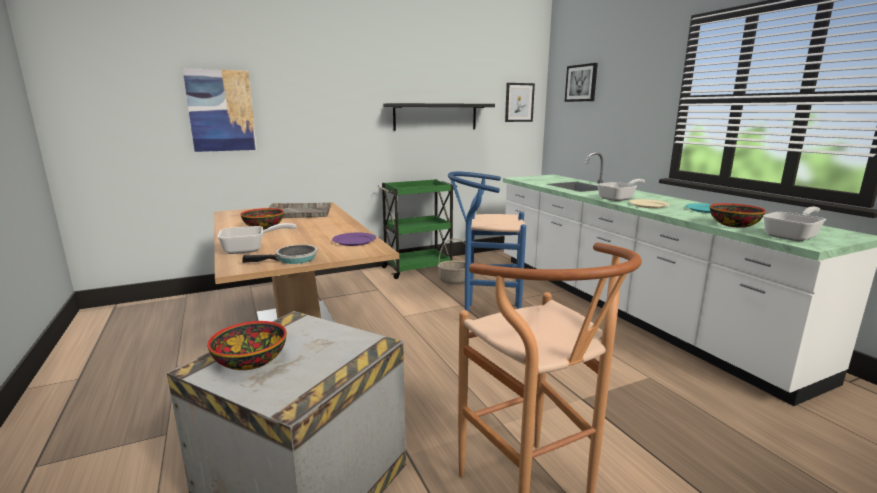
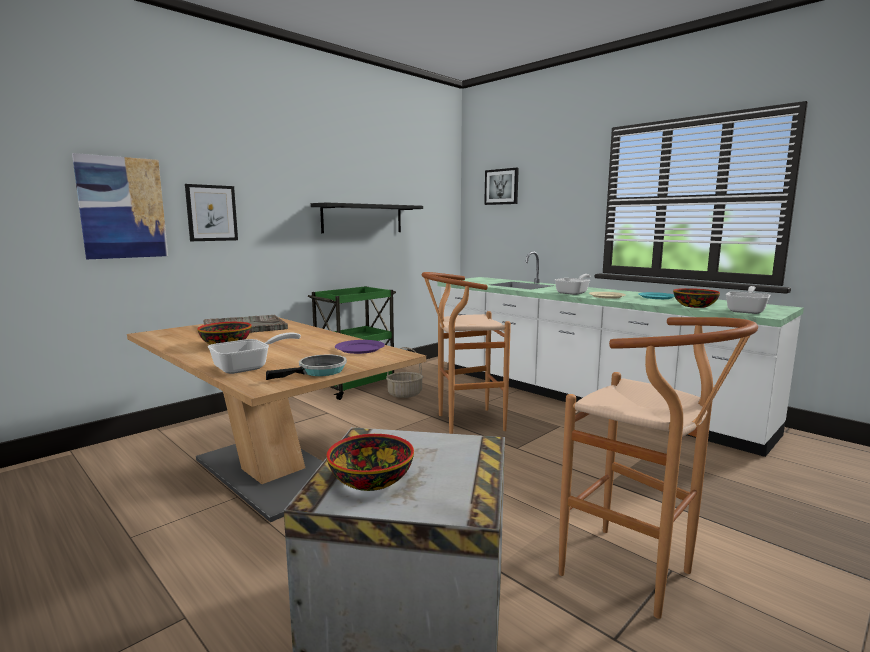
camera: 20 degrees left, 5 degrees down
(486, 315) = (463, 422): blue stool -> brown stool
(519, 102) = (438, 205): picture -> picture (211, 213)

